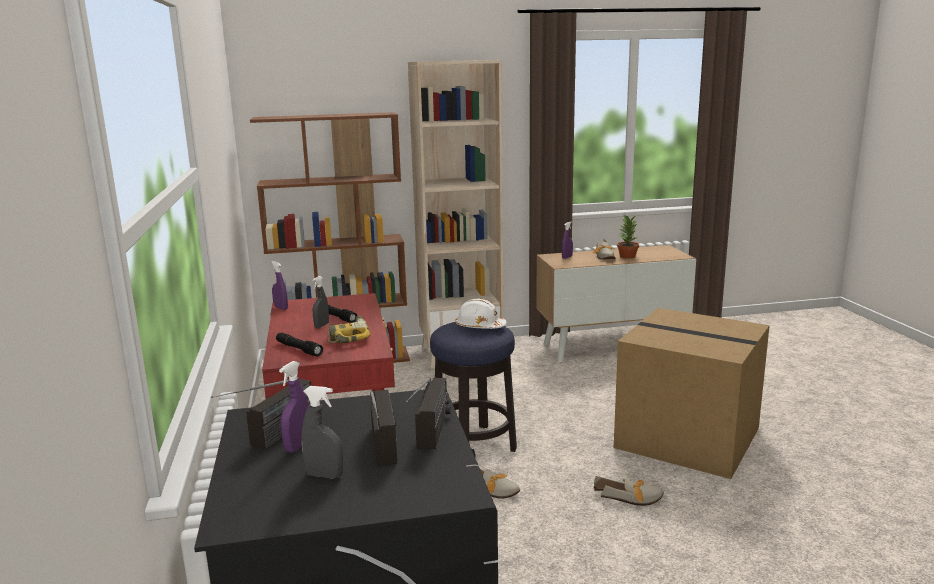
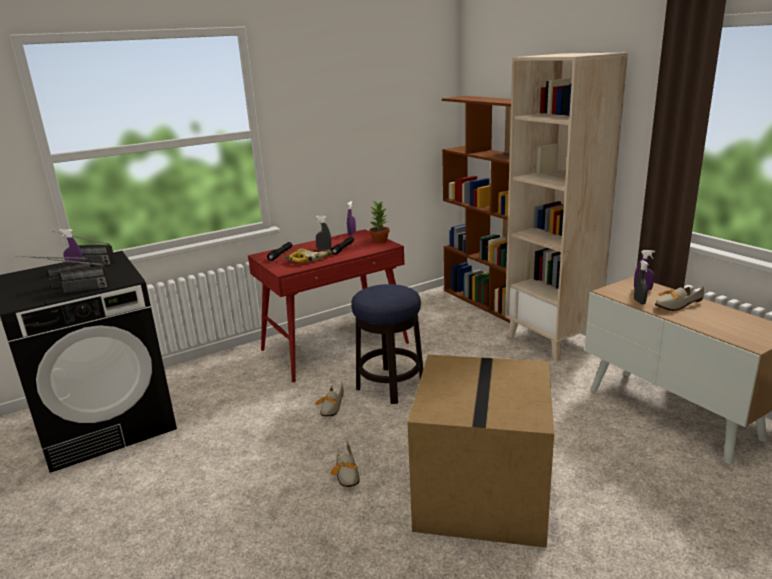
camera: 70 degrees right, 5 degrees up
(324, 475) = (45, 279): grey spray bottle -> grey spray bottle (639, 302)
(480, 327) = (394, 294): white hard hat -> none
(627, 256) = (696, 315): potted plant -> potted plant (380, 241)

